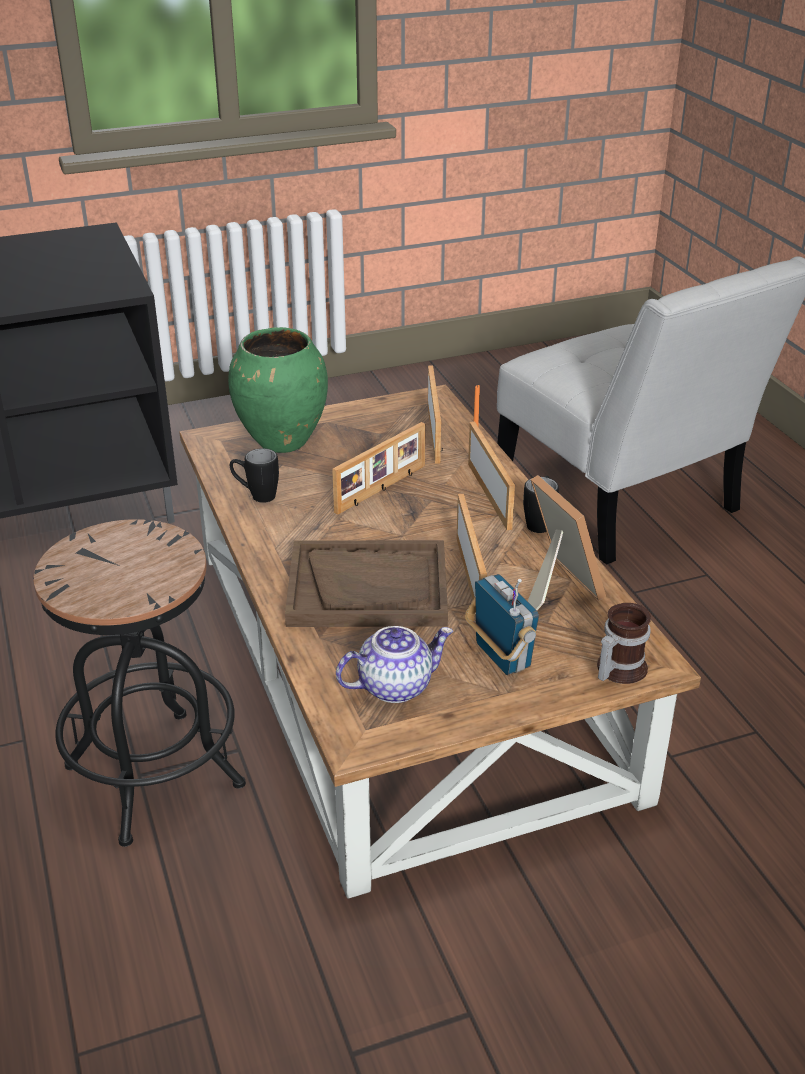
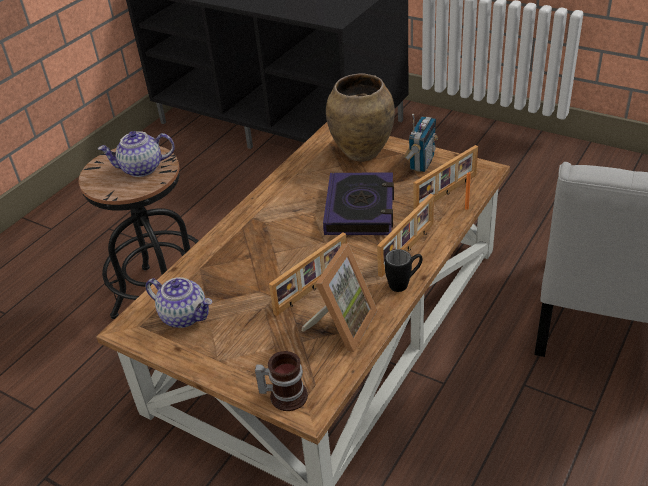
camera: 55 degrees right, 5 degrees up
(136, 554) = (141, 169): none -> teapot
(256, 496) = (300, 176): black mug -> none
(283, 442) = (361, 153): green vase -> brown vase
(368, 587) = (260, 258): brown tray -> none
(382, 489) = (360, 209): picture frame -> book
(501, 656) = (249, 340): radio -> radio (421, 163)

